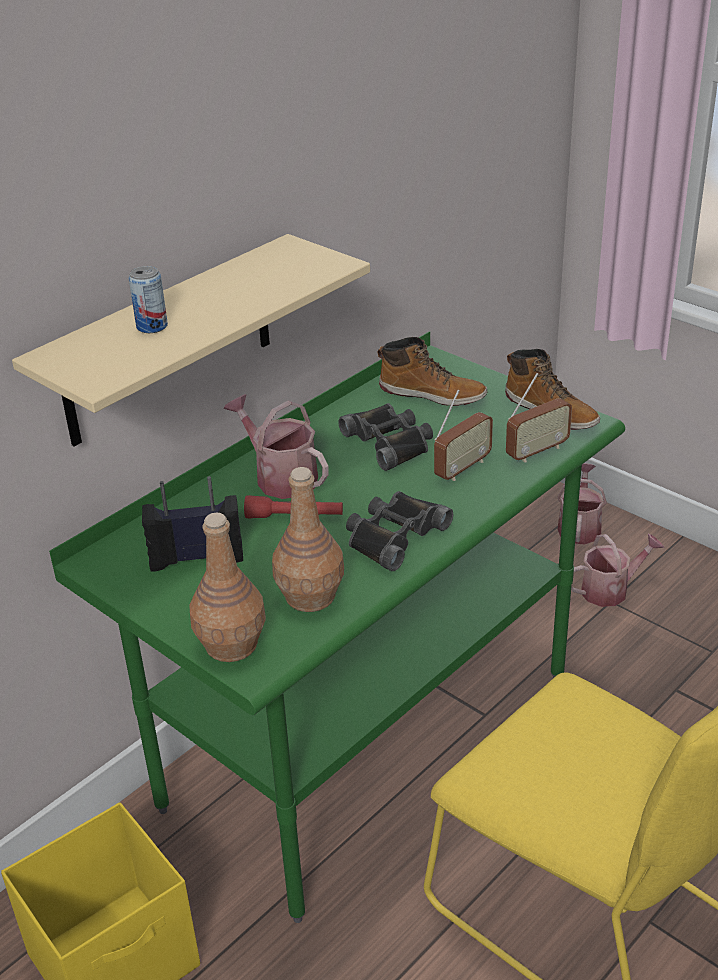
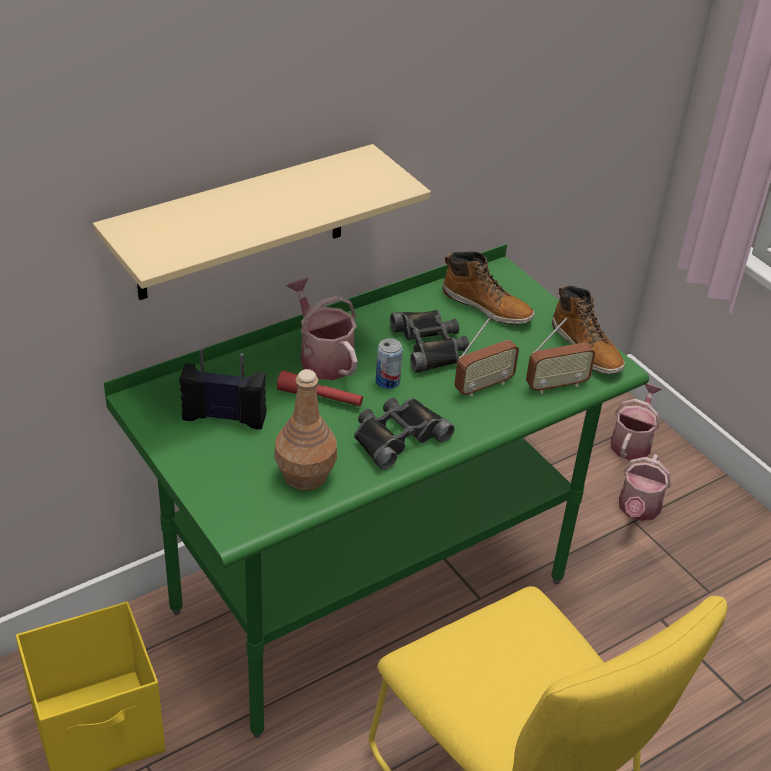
camera: 10 degrees right, 5 degrees up
(152, 326) = (218, 216): can -> can (387, 381)
(230, 645) = (223, 503): brown bottle -> none
(610, 589) = (637, 510): watering can -> watering can turned 120 degrees clockwise

